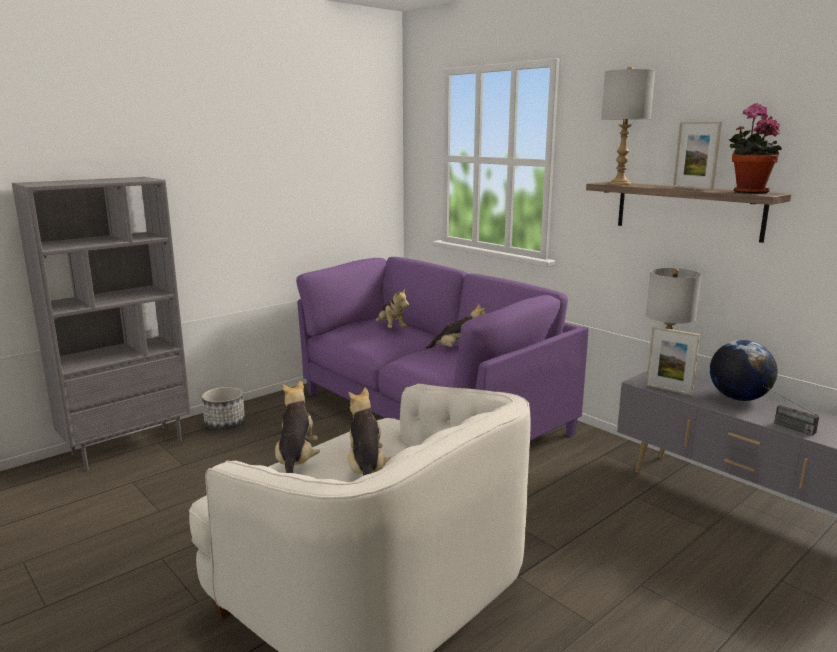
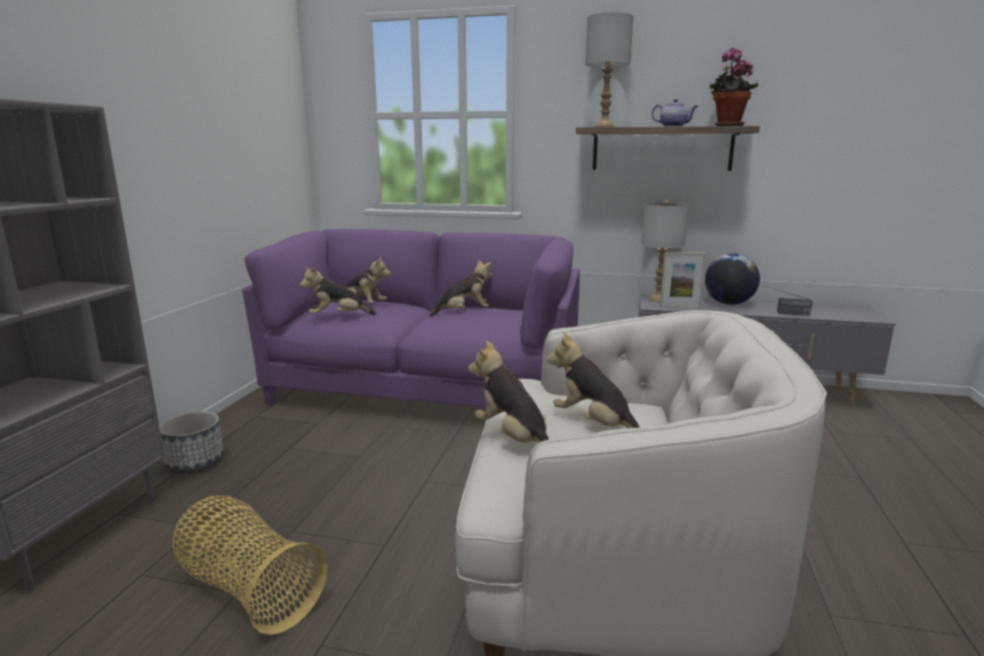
camera: 35 degrees left, 0 degrees up
(165, 512) = (249, 590): none -> basket
(357, 335) = (338, 317): none -> plush toy
(692, 188) = (673, 126): picture frame -> teapot

